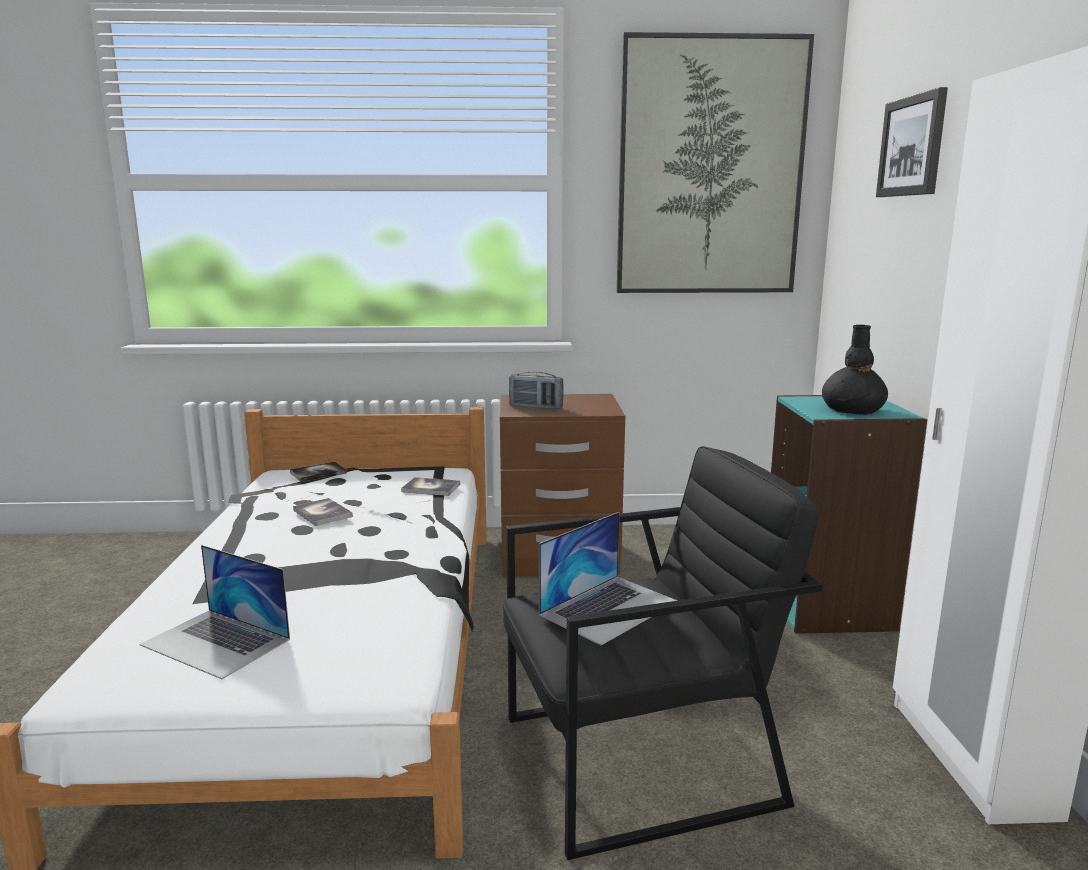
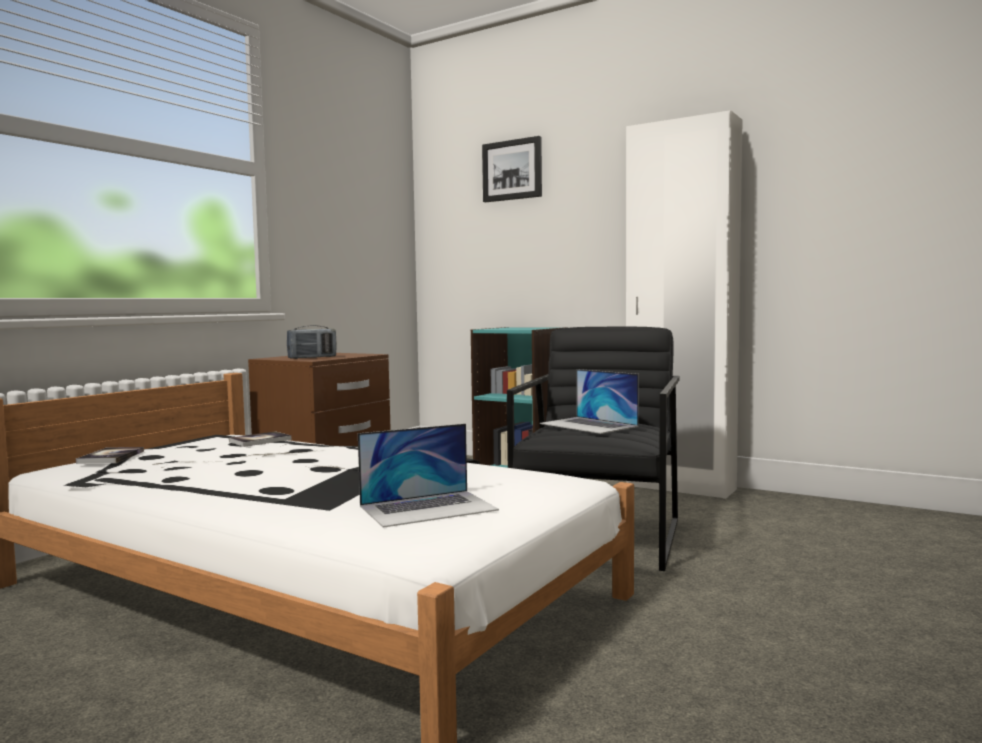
camera: 55 degrees left, 10 degrees down
(322, 513) = (232, 463): book -> none
(609, 608) = (588, 425): laptop -> laptop turned 150 degrees clockwise
(710, 168) = (354, 176): picture -> none
(853, 409) = (528, 328): black vase -> none

